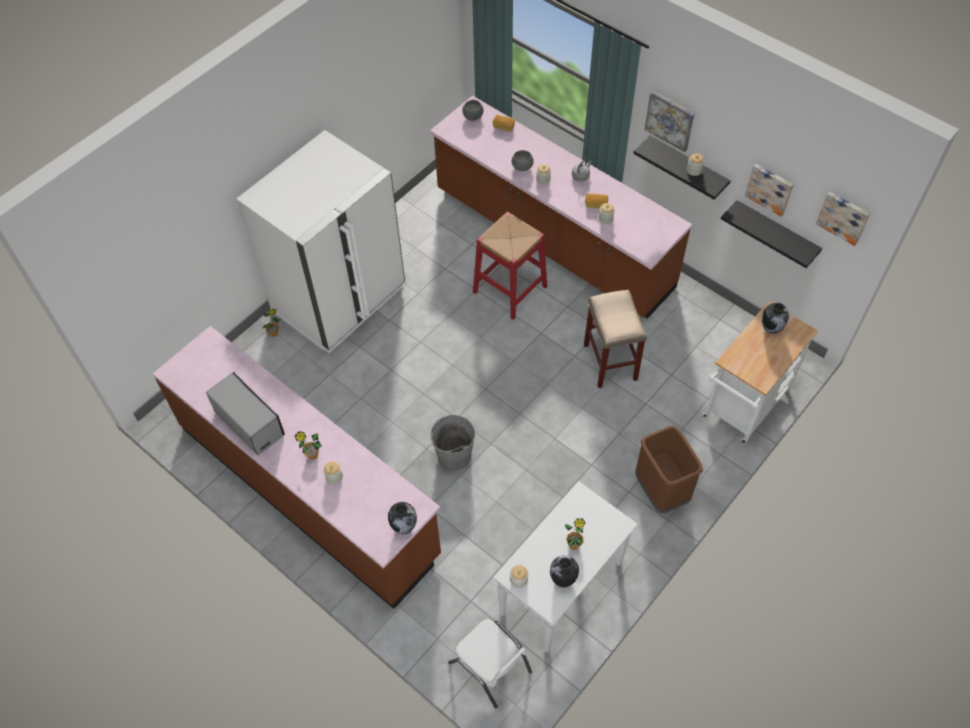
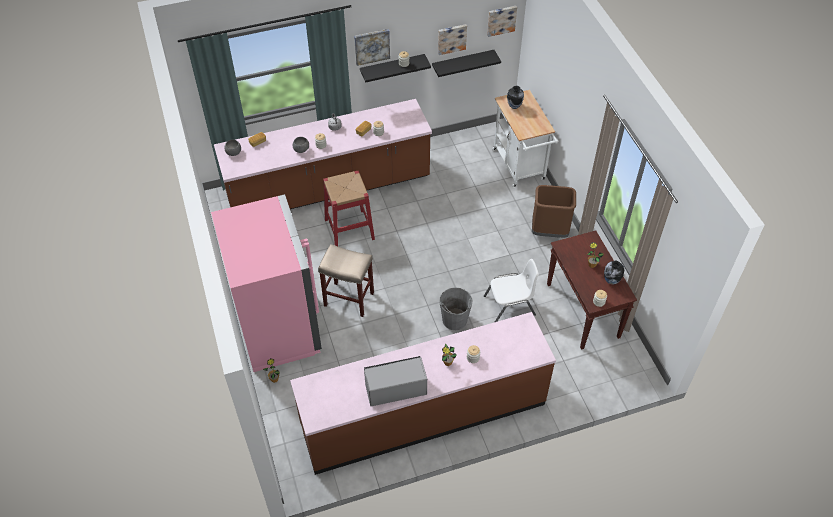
camera: 60 degrees left, 5 degrees down
(340, 299) = (278, 326): white fridge -> pink fridge
(404, 527) = (535, 336): vase -> none
(490, 667) = (613, 371): white chair -> white chair (510, 306)
(561, 589) = (583, 311): white console table -> brown console table
(611, 362) = (445, 208): beige stool -> beige stool (349, 299)

